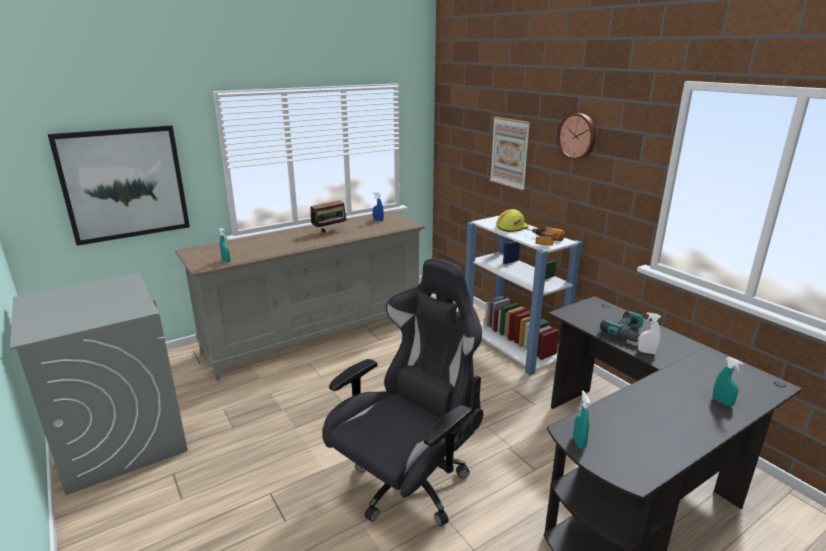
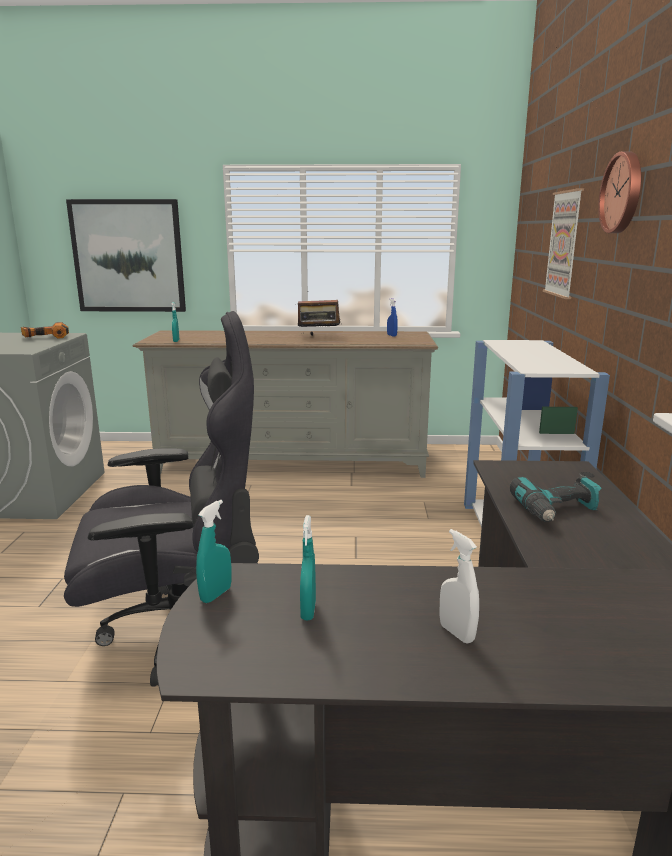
camera: 35 degrees right, 5 degrees down
(511, 227) = (526, 350): yellow hard hat -> none
(543, 241) = (541, 365): power drill -> power drill (46, 336)
(647, 352) = (547, 541): white spray bottle -> white spray bottle (456, 633)
(722, 402) = (567, 649): turquoise spray bottle -> turquoise spray bottle (308, 611)

